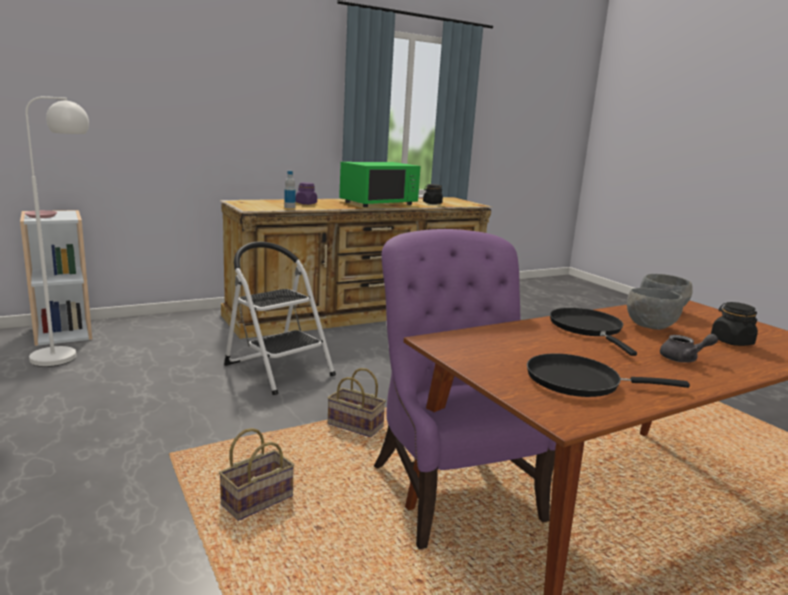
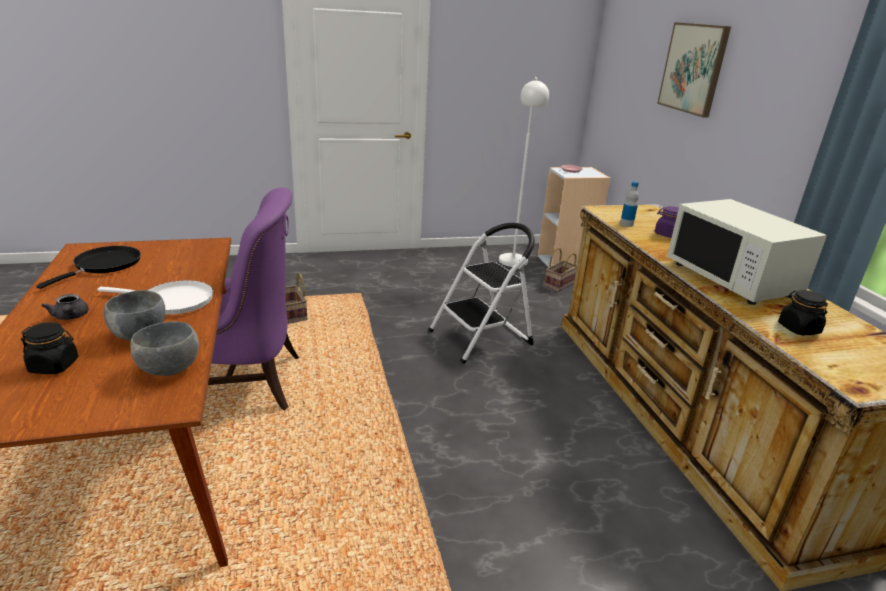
camera: 105 degrees right, 10 degrees up
(179, 79) = (693, 68): none -> picture
(353, 426) = (361, 358): basket -> basket (559, 284)
(378, 203) = (732, 279): green microwave -> white microwave
(588, 329) = (173, 301): black frying pan -> white frying pan
(684, 359) = (70, 317): grey teapot -> grey teapot turned 45 degrees counterclockwise

